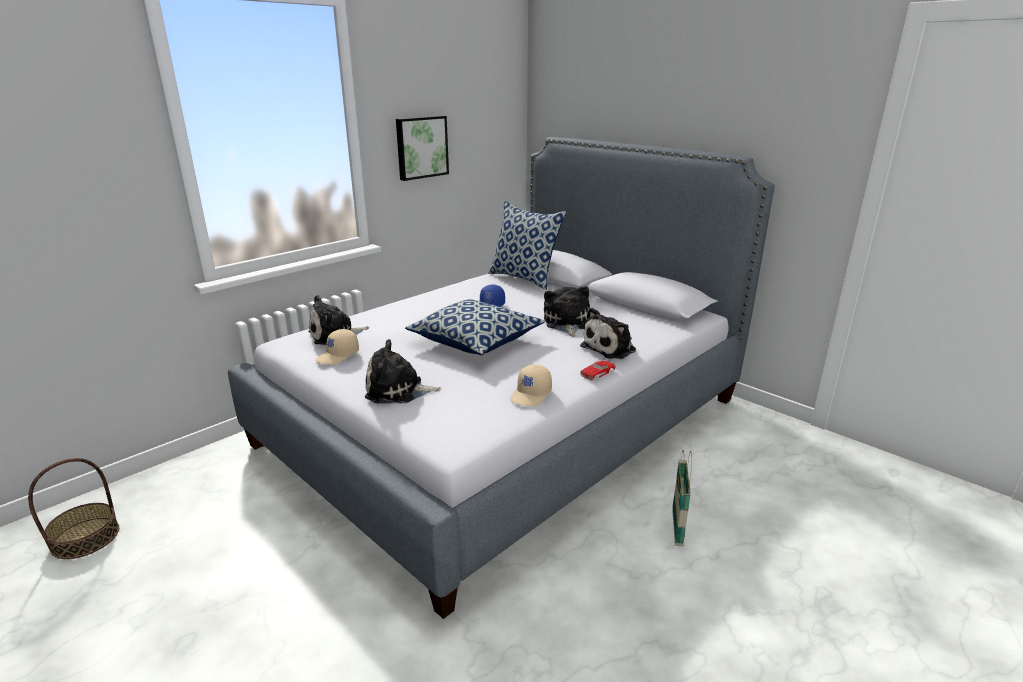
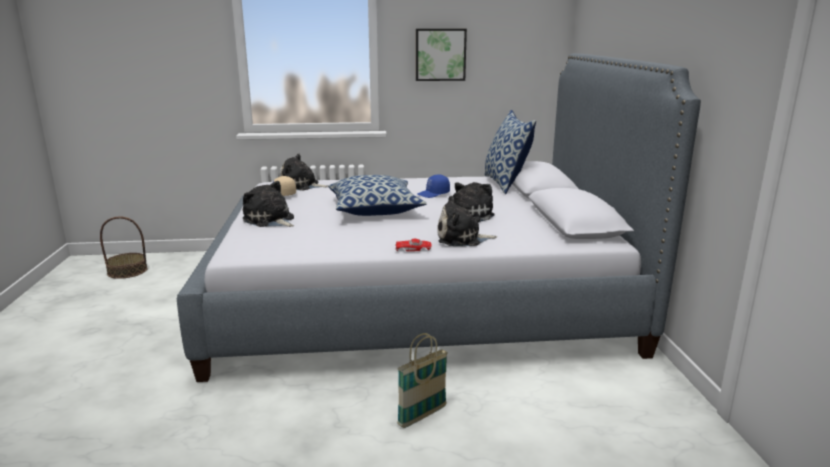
camera: 40 degrees right, 5 degrees down
(531, 395) = (336, 245): beige cap -> none

